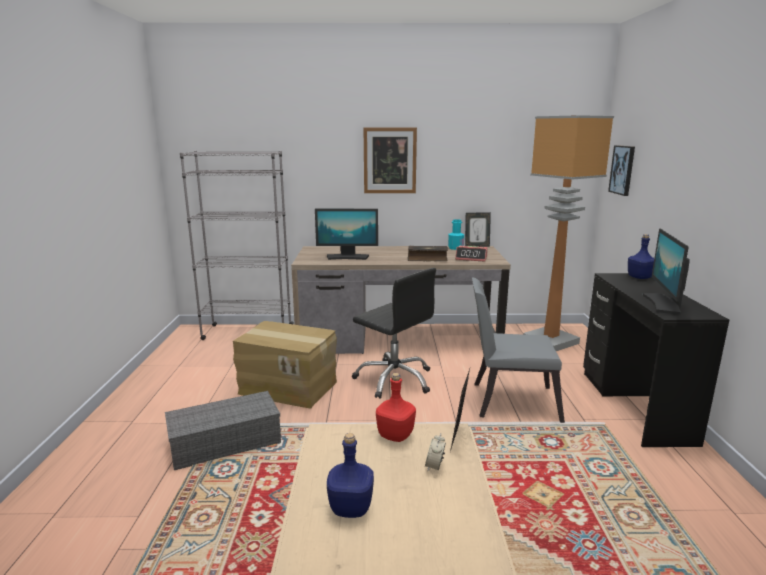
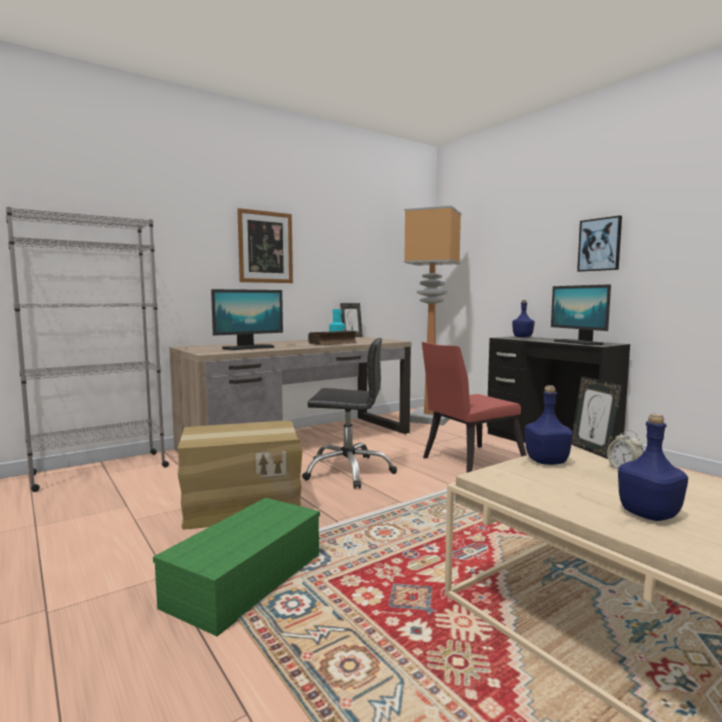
camera: 35 degrees left, 10 degrees down
(226, 441) = (246, 578): grey storage box -> green storage box
(395, 435) = (546, 461): red bottle -> blue bottle
(471, 258) = (370, 341): alarm clock -> none
(509, 401) = (468, 461): grey chair -> red chair
(622, 170) = (465, 260): picture -> picture (599, 244)

